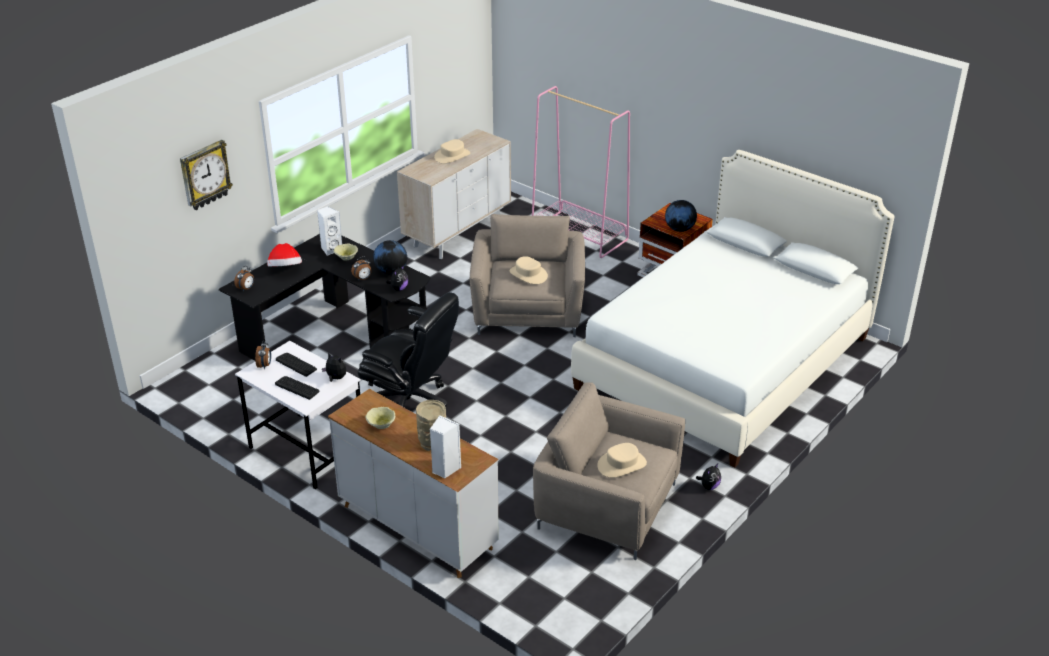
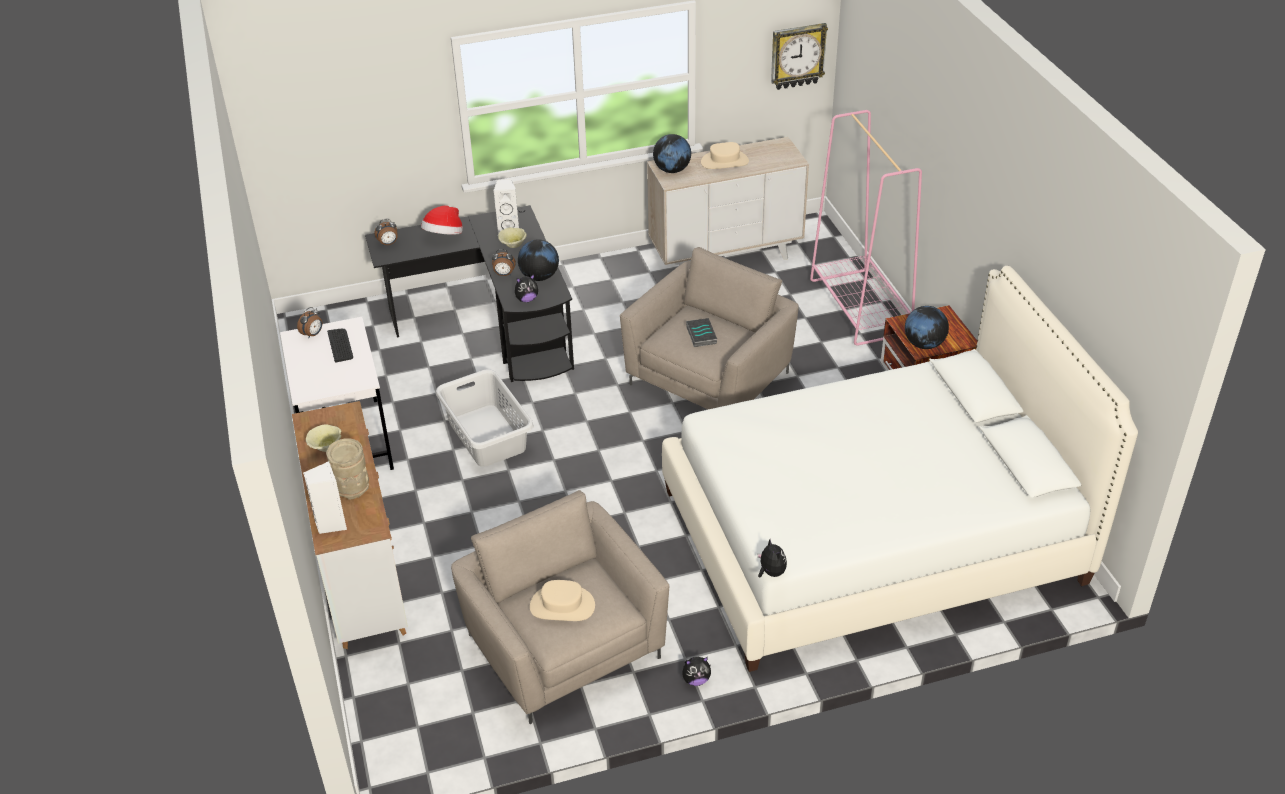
camera: 35 degrees right, 5 degrees up
(205, 175) = (367, 106): wall clock -> wall clock (797, 56)
(297, 388) = (315, 371): keyboard -> none
(335, 378) = (358, 376): plush toy -> plush toy (771, 572)
(411, 405) = (486, 436): black office chair -> grey laundry basket
(421, 171) = (672, 170): none -> globe
(528, 274) = (700, 335): beige hat -> book

